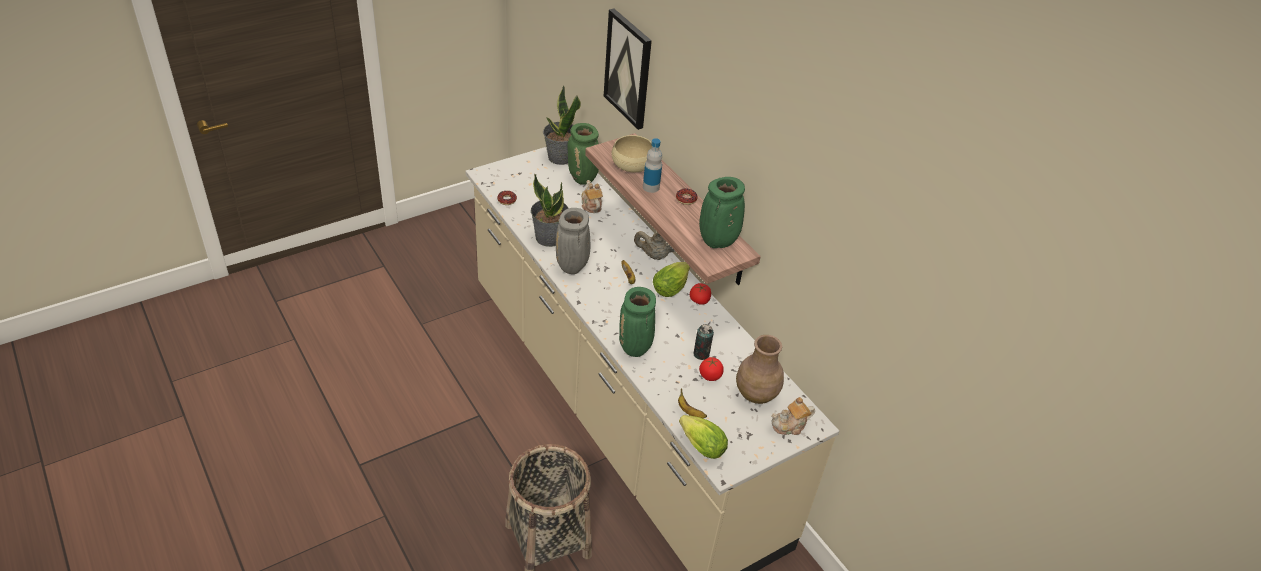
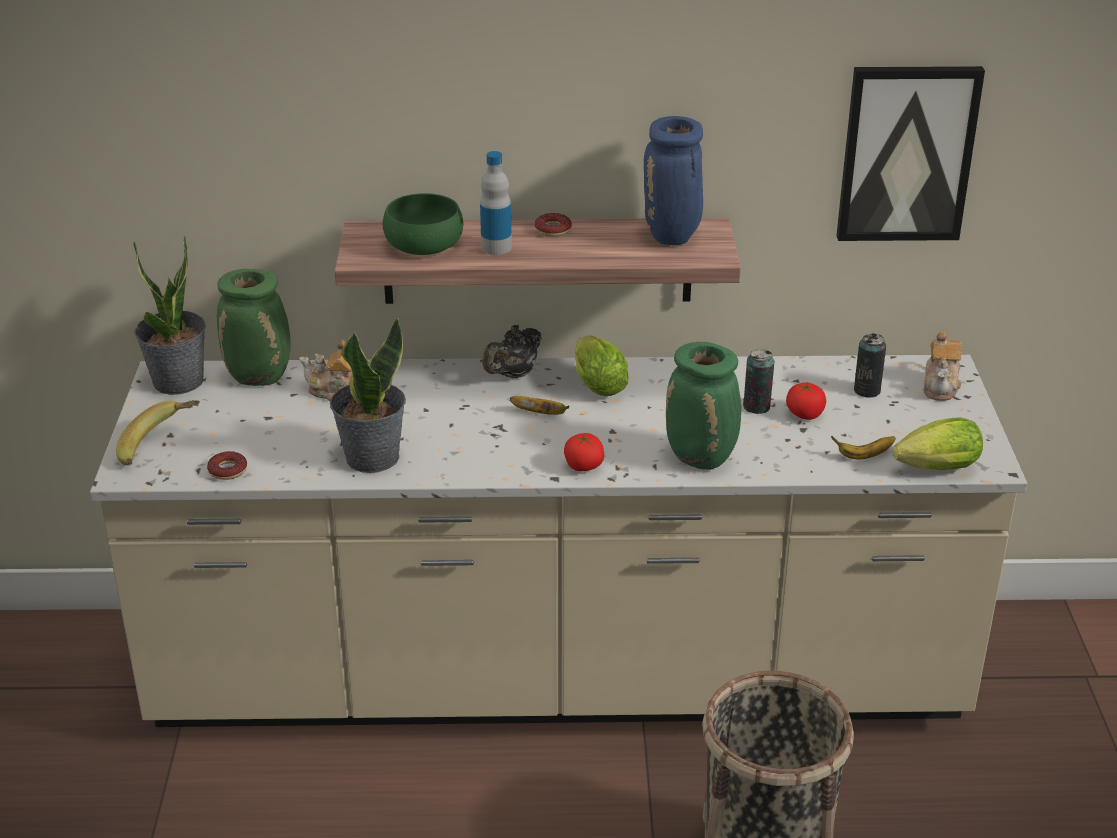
camera: 55 degrees left, 10 degrees down
(508, 175) = (161, 448): none -> banana
(572, 267) = (468, 457): grey vase -> none
(628, 69) = (298, 112): picture -> picture (907, 153)
(632, 164) = (423, 245): beige bowl -> green bowl
(654, 255) = (513, 374): beige teapot -> black teapot
(699, 300) = (645, 370): tomato -> tomato (583, 466)
(717, 242) = (673, 237): green vase -> blue vase
(756, 394) = (867, 390): brown vase -> can

